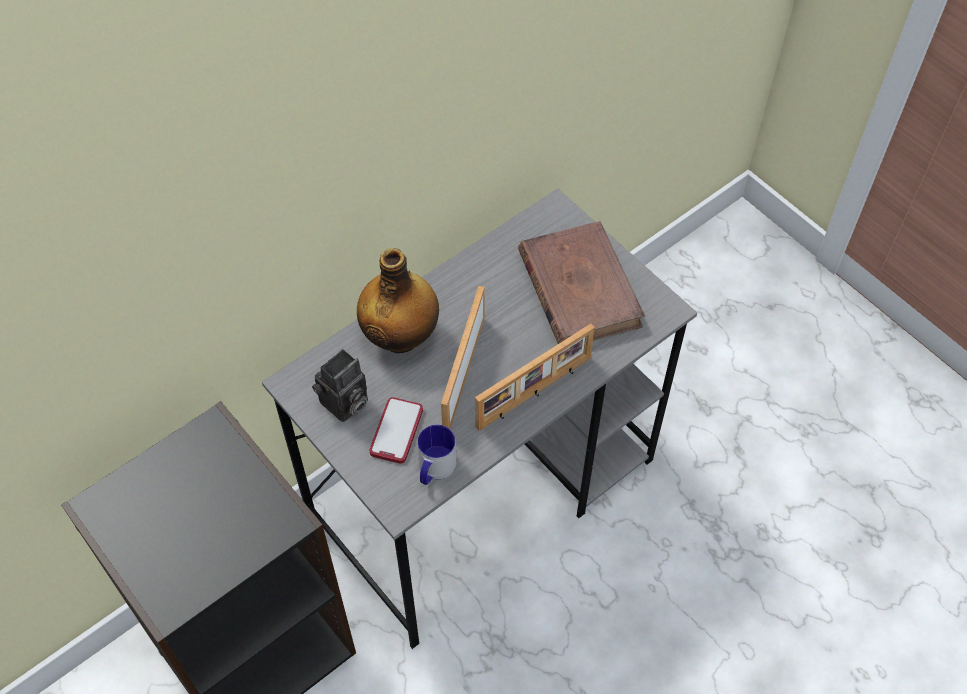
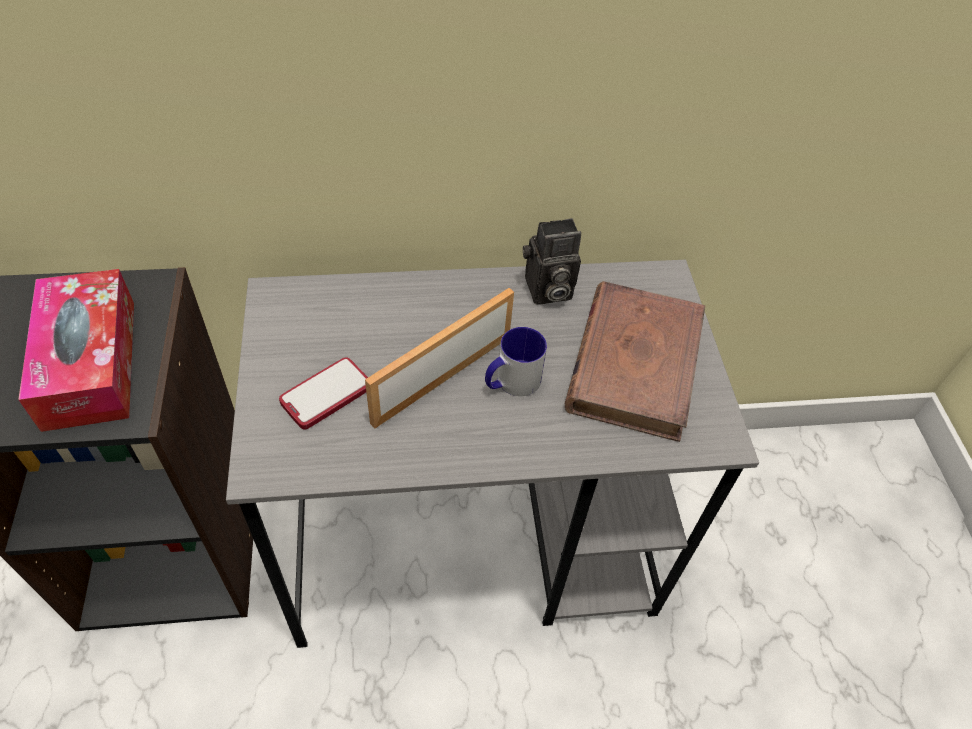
camera: 30 degrees right, 5 degrees down
(226, 507) = (90, 363): none -> tissue box
(344, 405) = (300, 340): camera -> camera (546, 291)
(401, 336) = (412, 309): bottle -> none
(434, 469) = (329, 455): mug -> mug (511, 382)
(535, 393) = (501, 441): picture frame -> none

